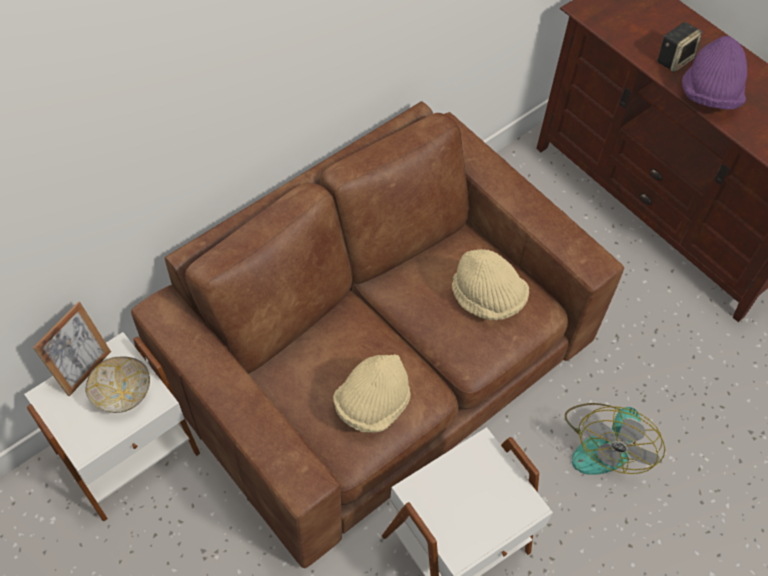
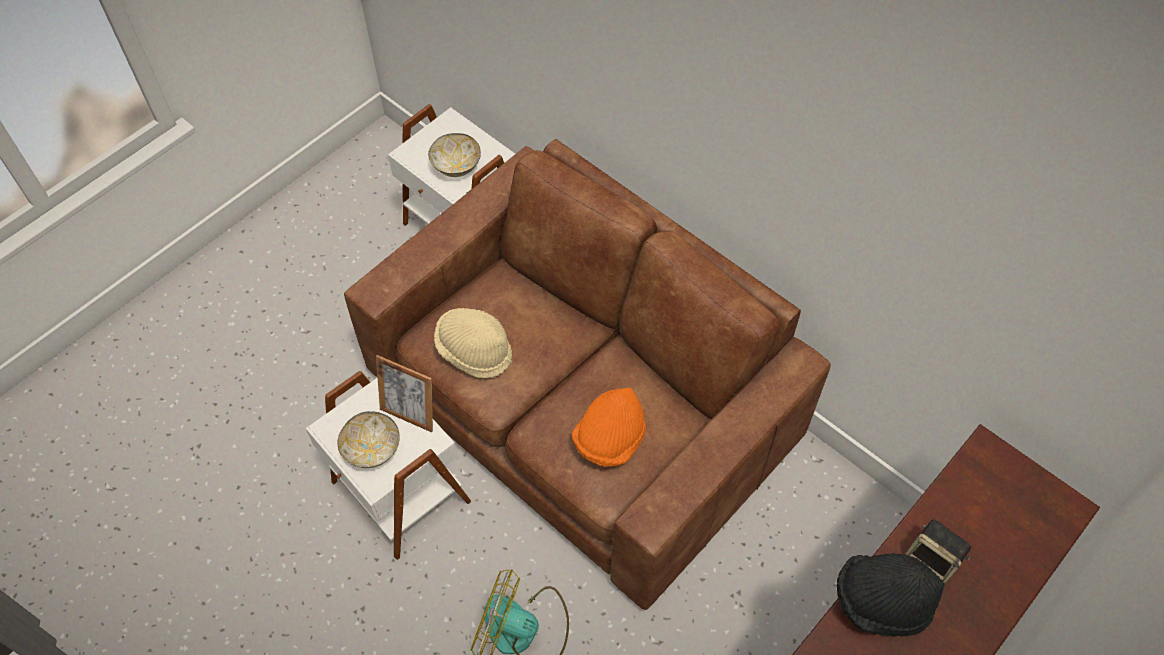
camera: 85 degrees right, 0 degrees up
(83, 369) = (477, 137): picture frame -> picture frame (410, 413)
(487, 298) = (609, 439): beige hat -> orange hat
(488, 507) = (373, 449): none -> bowl
(709, 95) = (881, 602): purple hat -> black hat

